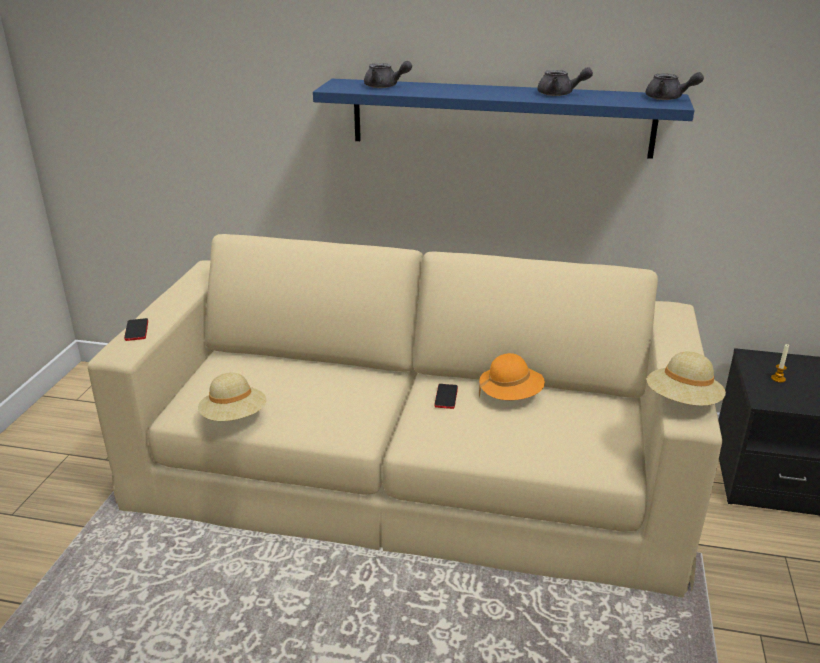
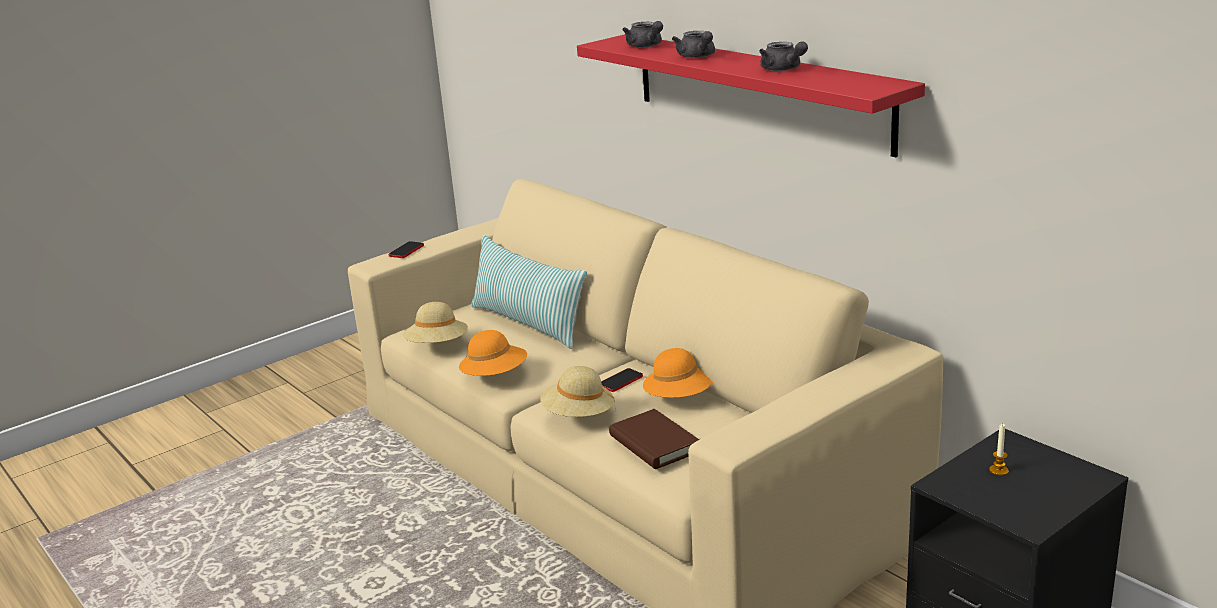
camera: 40 degrees right, 5 degrees down
(293, 369) = (528, 323): none -> pillow
(329, 428) = (495, 376): none -> orange hat
(500, 118) = (758, 90): blue shelf -> red shelf
(551, 441) = (654, 444): none -> brown book
(668, 98) = (882, 85): grey teapot -> grey teapot (697, 57)
(682, 402) = (747, 428): beige hat -> beige hat (578, 416)

